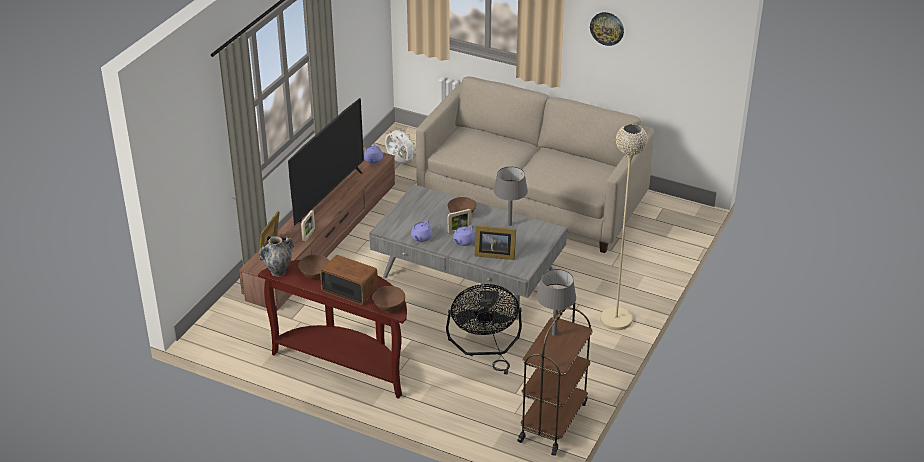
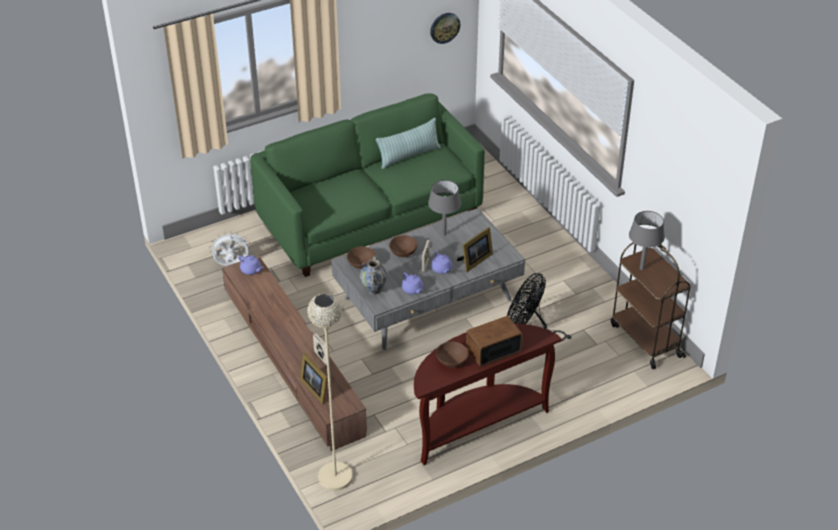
camera: 55 degrees left, 5 degrees up
(278, 272) = (427, 383): vase -> vase (374, 290)
(328, 197) = (277, 321): television -> none
(389, 306) = (536, 338): brown bowl -> brown bowl (361, 264)
(532, 201) = (370, 218): beige sofa -> green sofa
(579, 159) = (408, 156): none -> pillow
(607, 28) = (370, 33): wall clock -> wall clock (444, 27)
(616, 320) = (559, 251): beige floor lamp -> beige floor lamp (335, 477)

